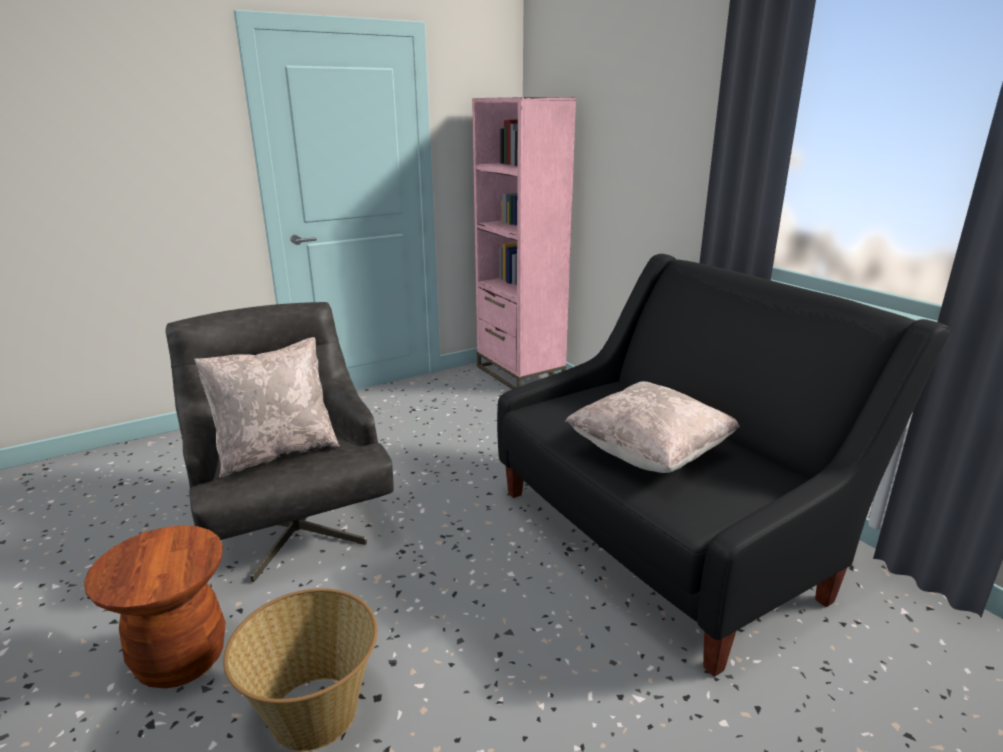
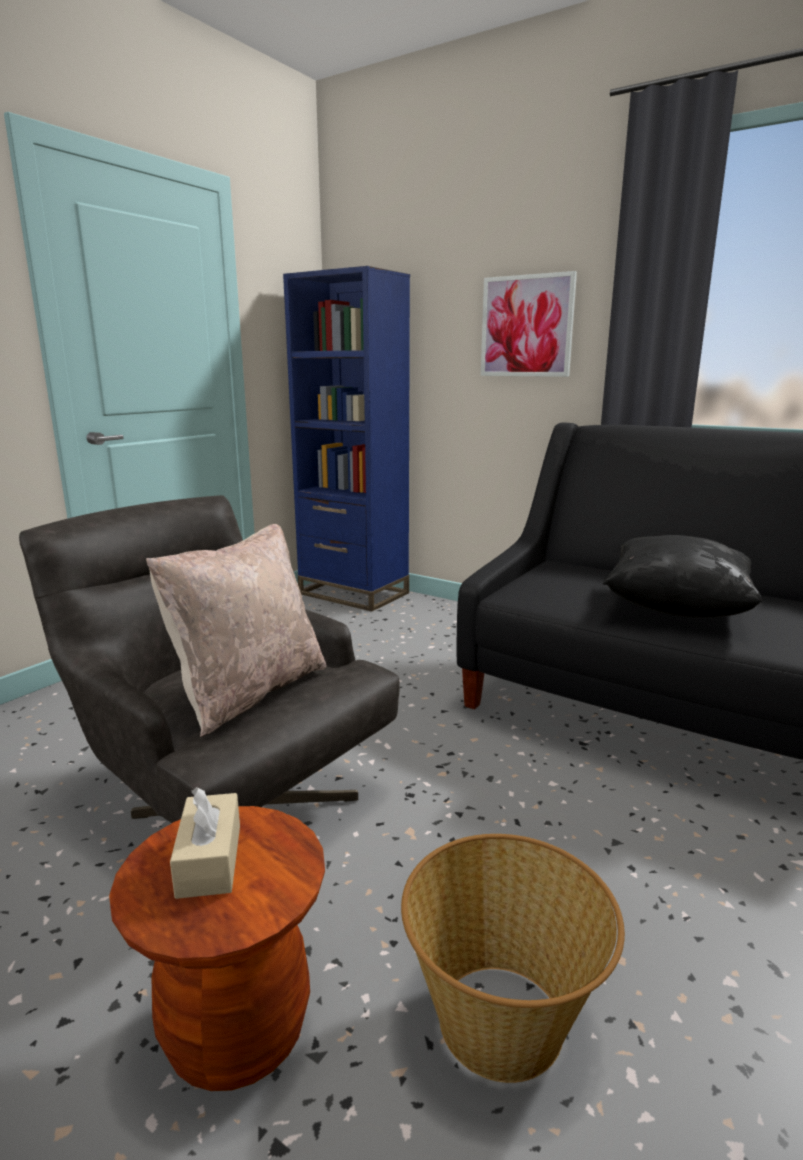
camera: 25 degrees left, 5 degrees down
(156, 554) = (209, 860): none -> beige tissue box
(519, 374) = (353, 593): pink bookcase -> blue bookcase
(649, 454) = (676, 609): beige pillow -> black pillow
(658, 154) = (527, 326): none -> picture

